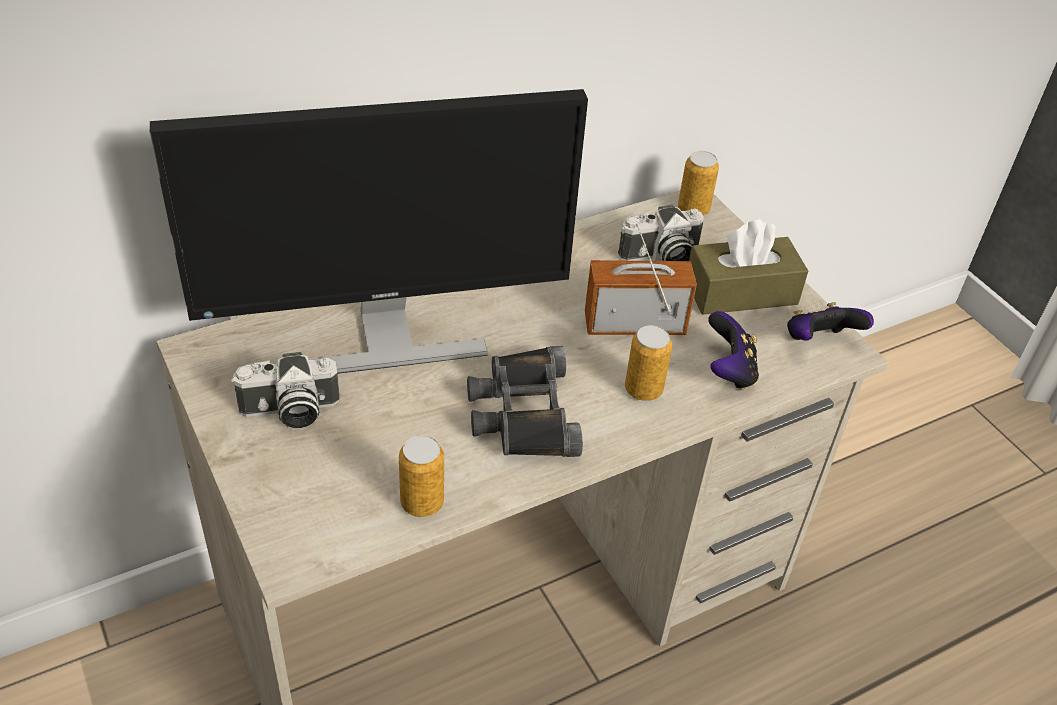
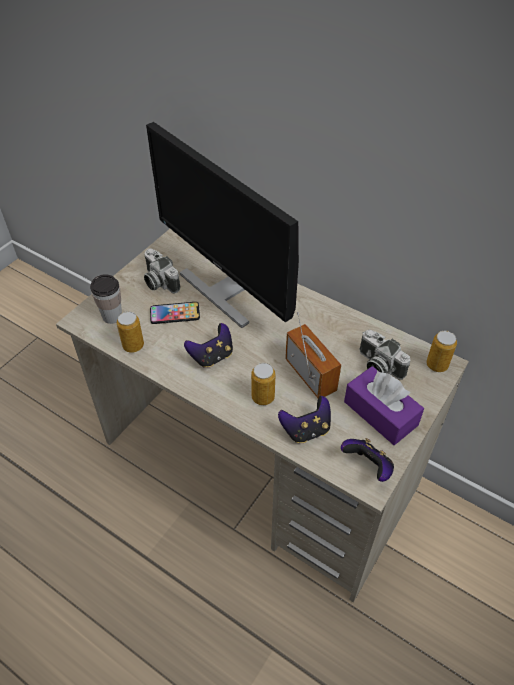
camera: 65 degrees right, 5 degrees up
(322, 507) = (112, 316): none -> cup
(389, 420) = (175, 313): none -> phone
(522, 412) = (212, 356): black binoculars -> game controller
(741, 292) = (380, 413): brown tissue box -> purple tissue box

